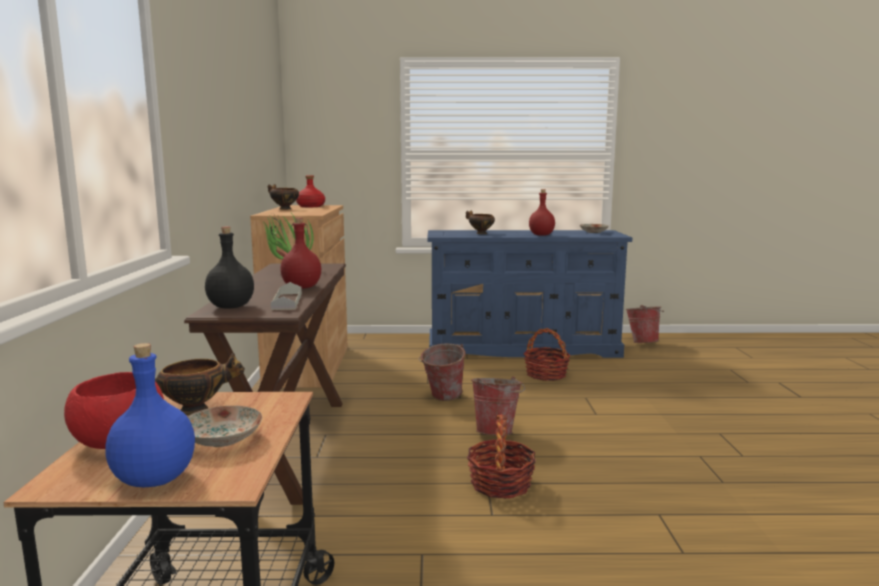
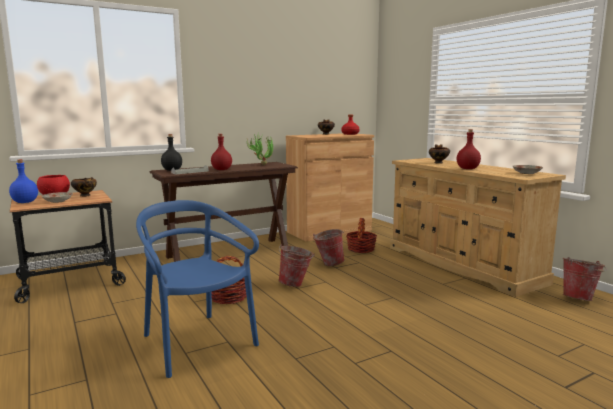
camera: 60 degrees right, 0 degrees up
(523, 348) = (462, 264): blue dresser -> beige dresser
(546, 374) = (418, 279): basket -> basket (361, 249)
(653, 538) = (197, 343): none -> blue chair

